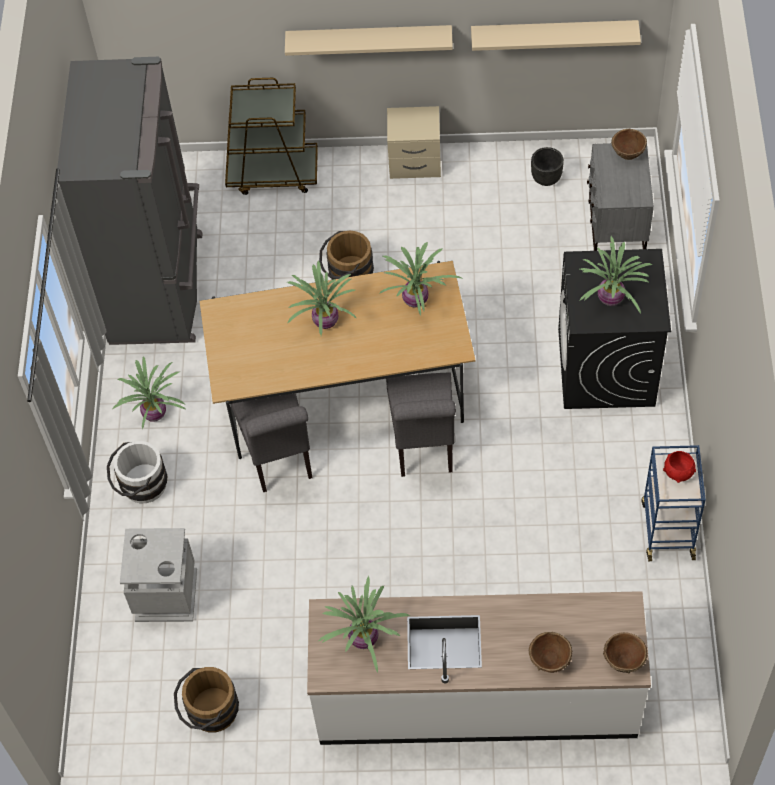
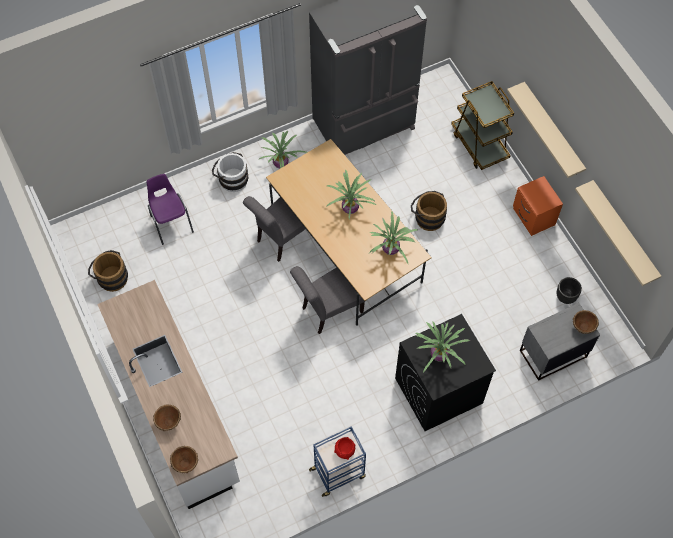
camera: 60 degrees right, 5 degrees up
(165, 594) = (171, 223): grey trash can -> purple chair
(363, 640) = (140, 318): potted plant -> none
(415, 163) = (533, 217): beige nightstand -> orange nightstand

